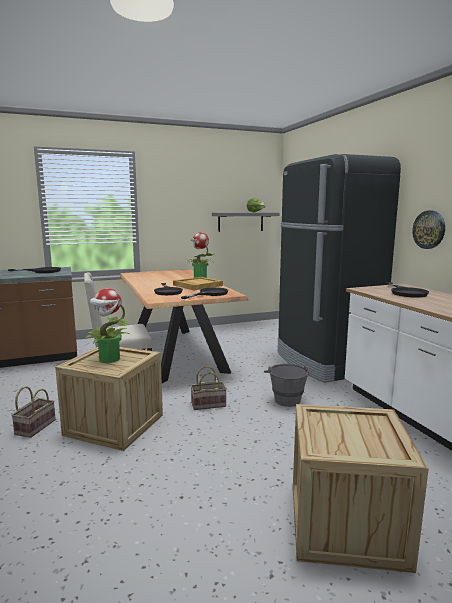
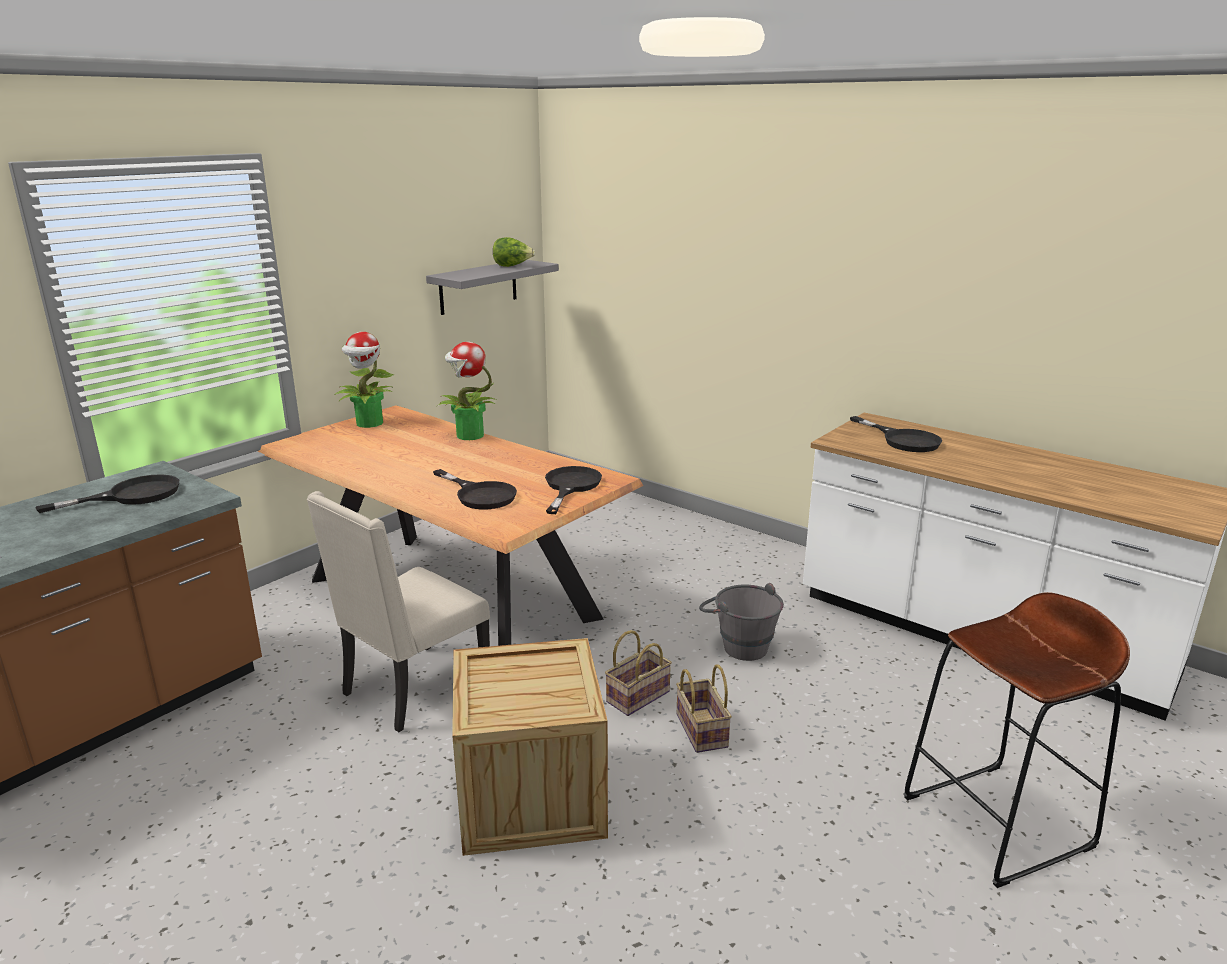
camera: 30 degrees left, 10 degrees up
(35, 426) = (384, 858): basket -> basket (699, 729)
(109, 359) = (518, 683): potted plant -> potted plant (369, 423)
(197, 285) = (504, 462): beige tray -> none
(325, 362) = (724, 553): black fridge -> none
(346, 524) = (998, 822): crate -> brown stool
(429, 229) = (909, 328): wall clock -> none

